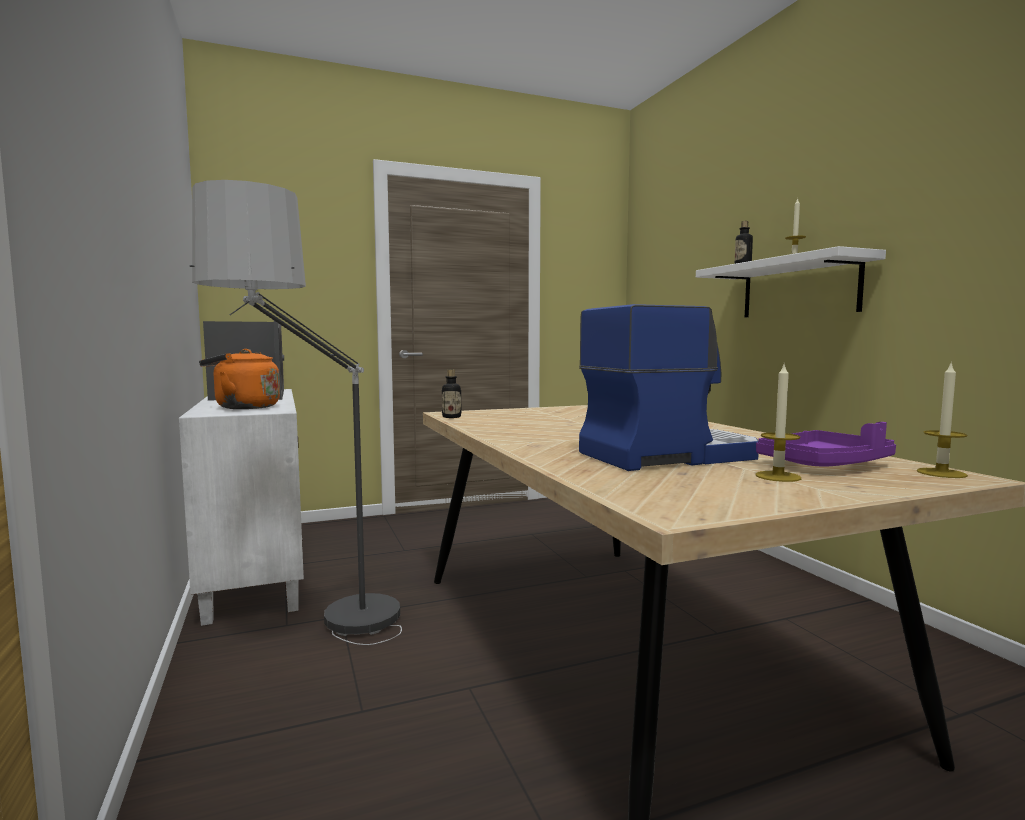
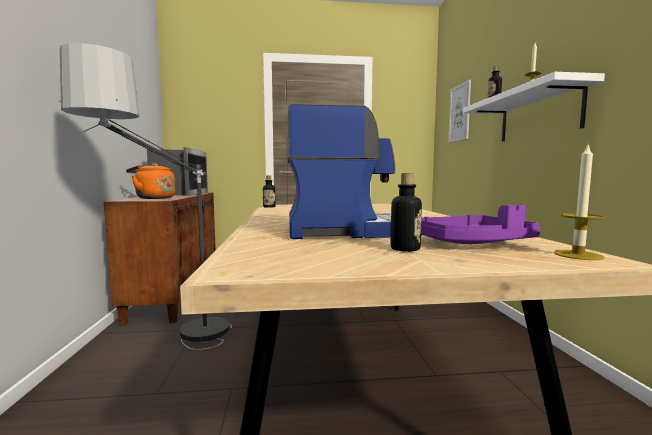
camera: 15 degrees right, 0 degrees up
(255, 565) = (175, 294): white cabinet -> brown cabinet
(672, 270) = (459, 113): none -> picture
(778, 476) = (405, 249): candle -> bottle

